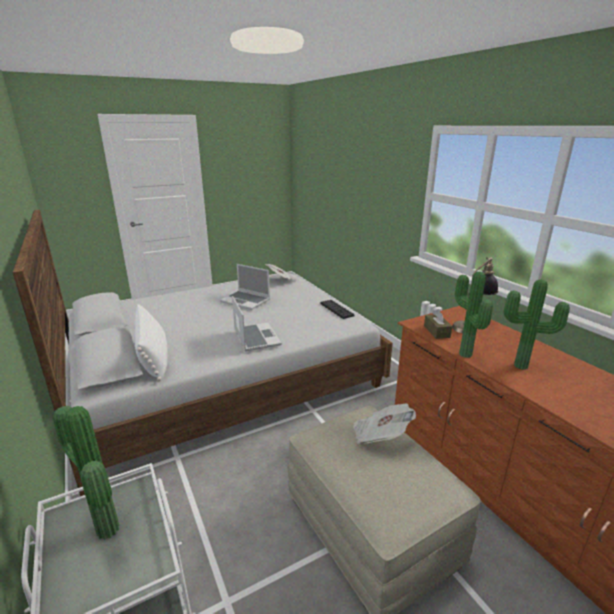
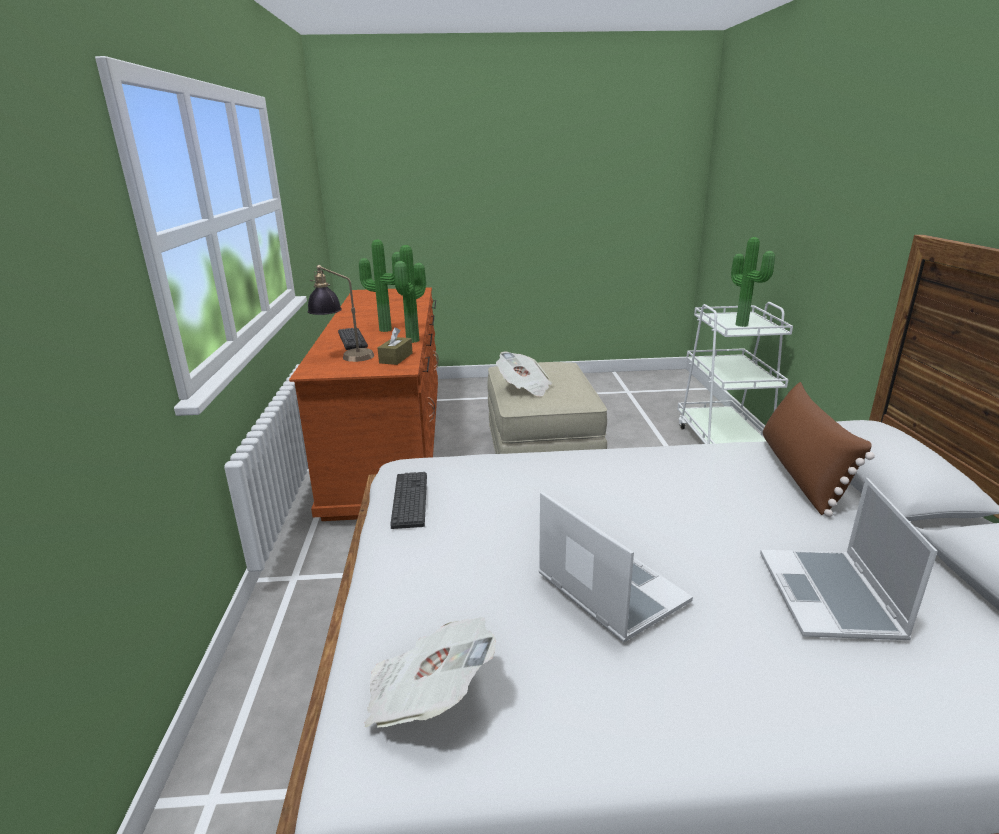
camera: 155 degrees left, 0 degrees up
(154, 357) = (801, 473): white pillow -> brown pillow
(255, 338) = (616, 470): laptop -> laptop (831, 597)
(513, 346) = (352, 339): none -> keyboard

